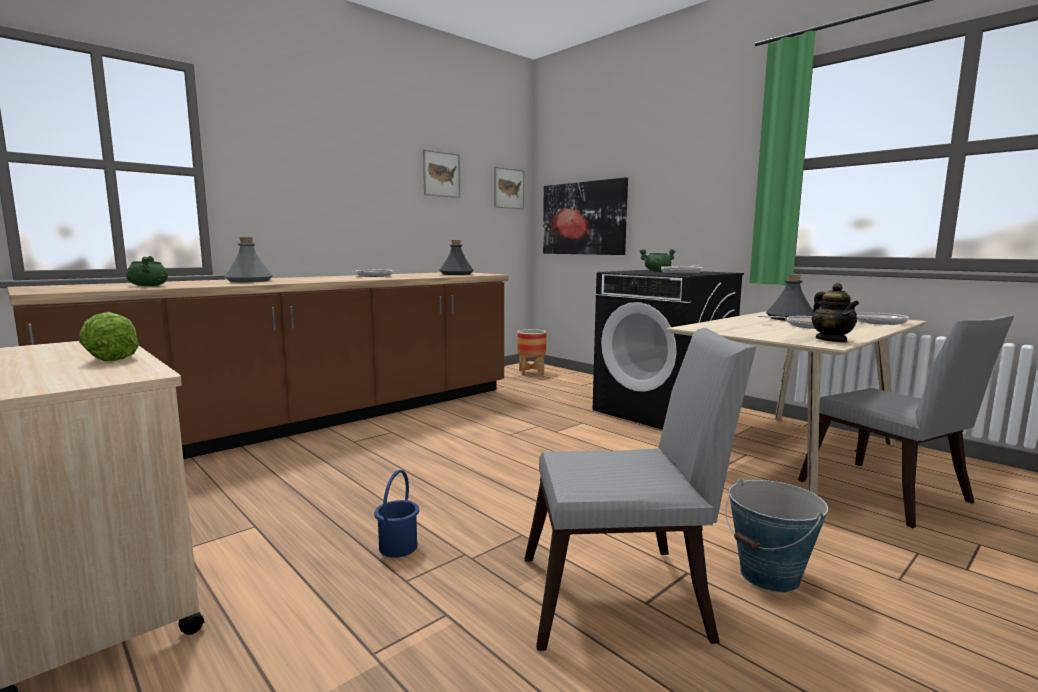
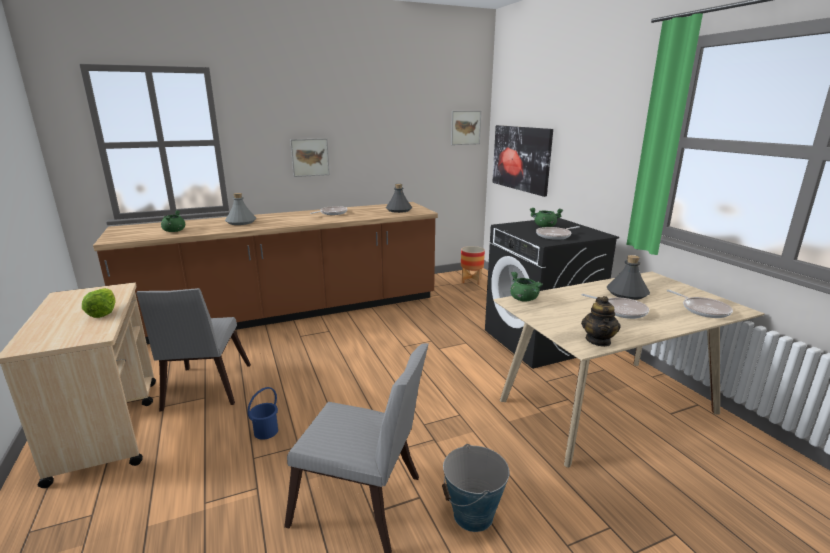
camera: 20 degrees right, 10 degrees up
(441, 174) = (402, 123): picture -> picture (310, 157)
(699, 326) = (523, 299): none -> green cooking pot
(890, 496) = (649, 469): grey chair -> grey chair (205, 390)

